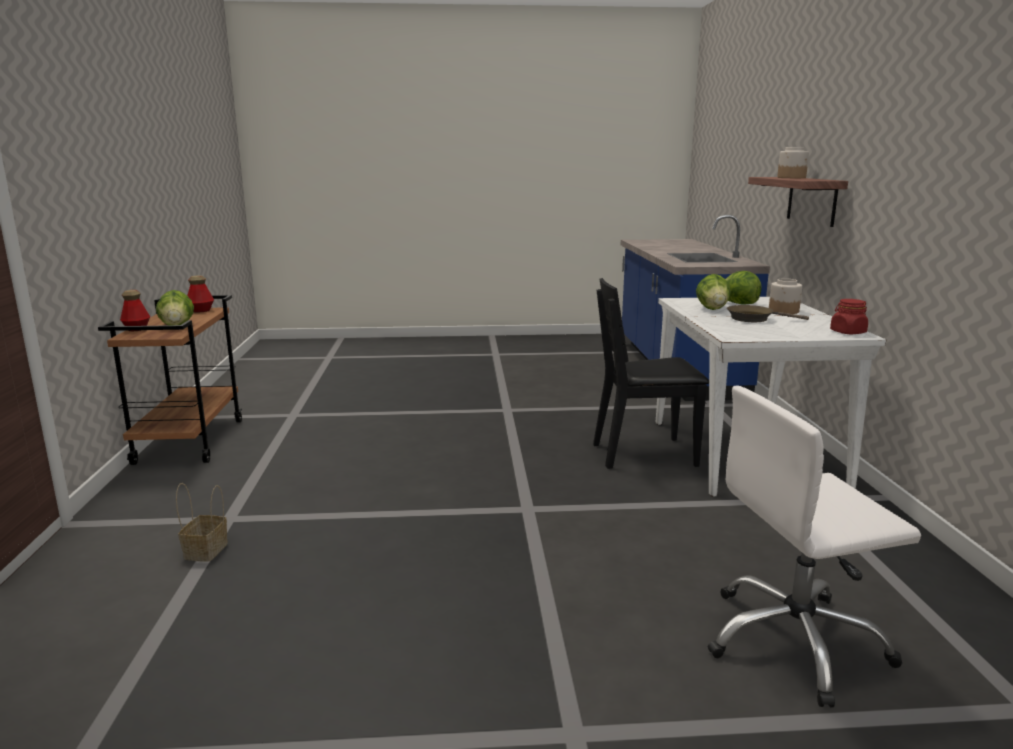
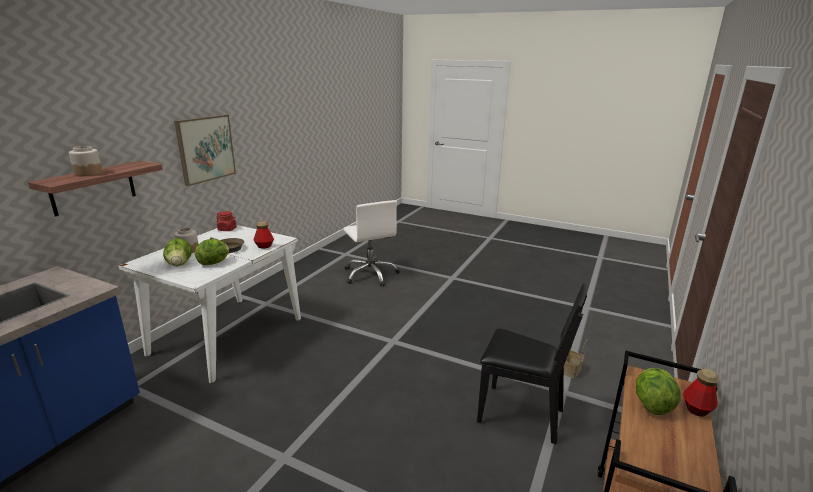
camera: 150 degrees left, 5 degrees up
(201, 310) = (653, 466): bottle -> bottle (264, 246)
(645, 454) = (277, 355): black chair -> black chair (519, 414)
(795, 642) = (370, 274): white office chair -> white office chair turned 45 degrees clockwise
(920, 187) = (205, 148): none -> picture

